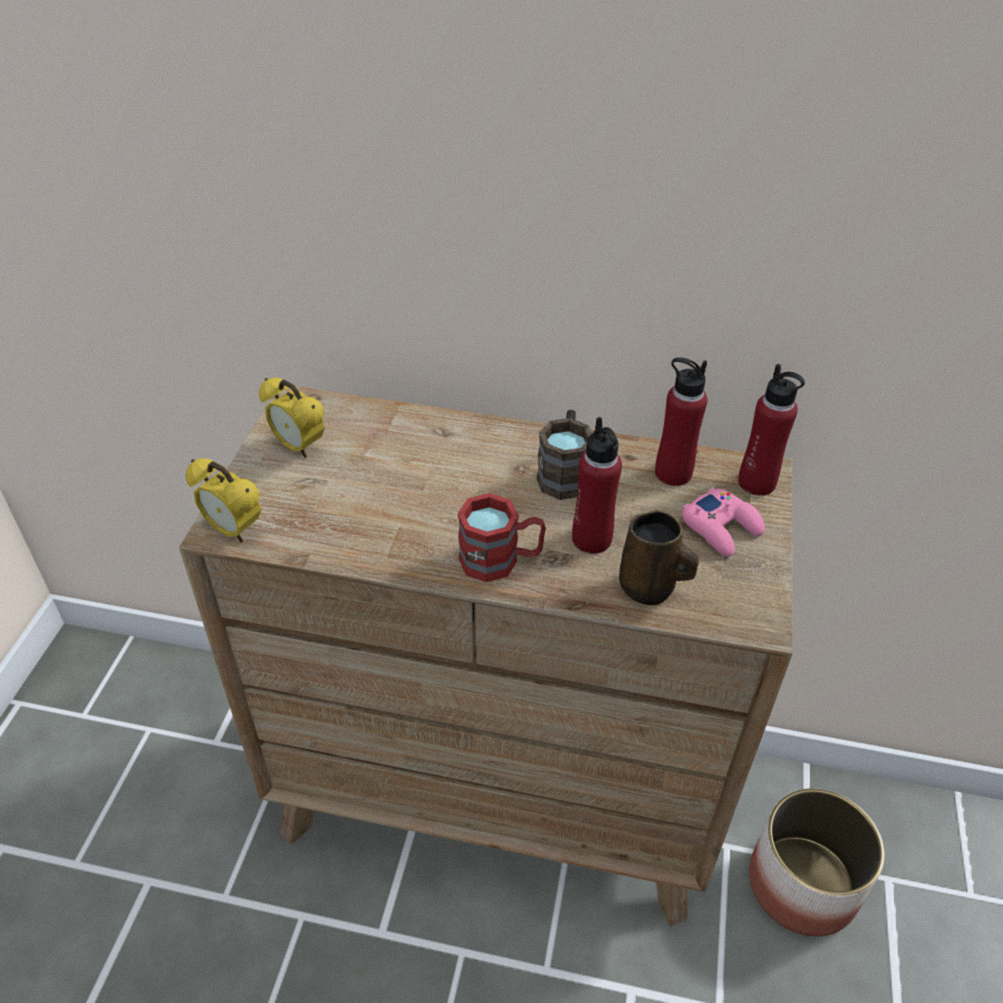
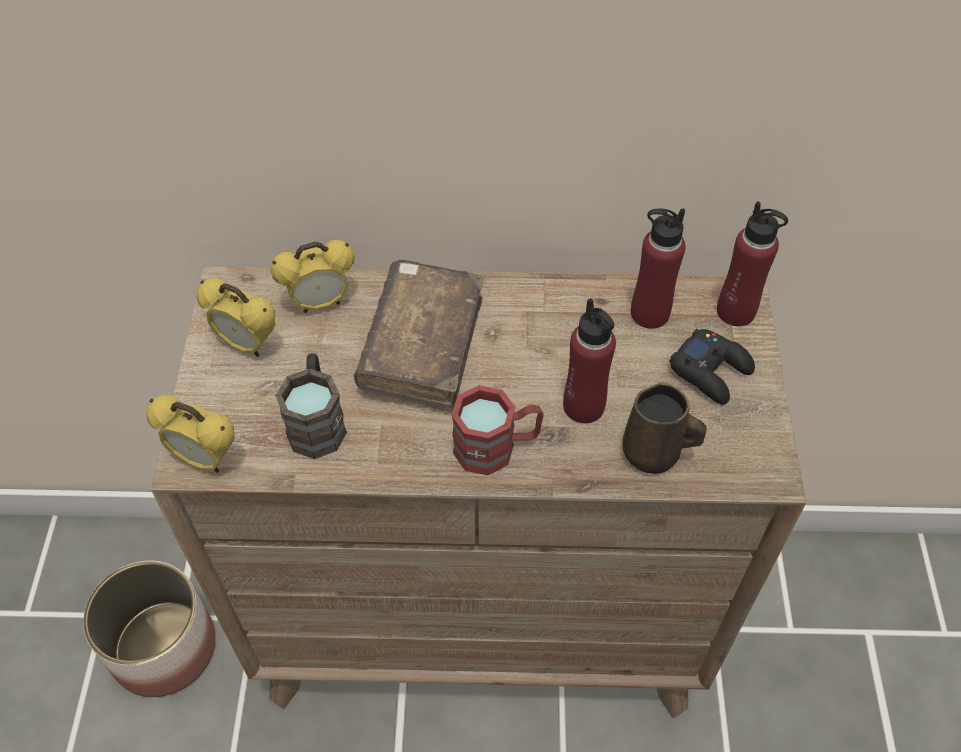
camera: 10 degrees left, 10 degrees up
(372, 424) = (320, 303): none -> alarm clock
(454, 470) = (422, 346): none -> brown book
(564, 473) = (538, 331): brown mug -> brown mug (317, 421)
(721, 528) = (711, 371): pink game controller -> black game controller
(803, 884) = (791, 653): planter -> planter (165, 647)

